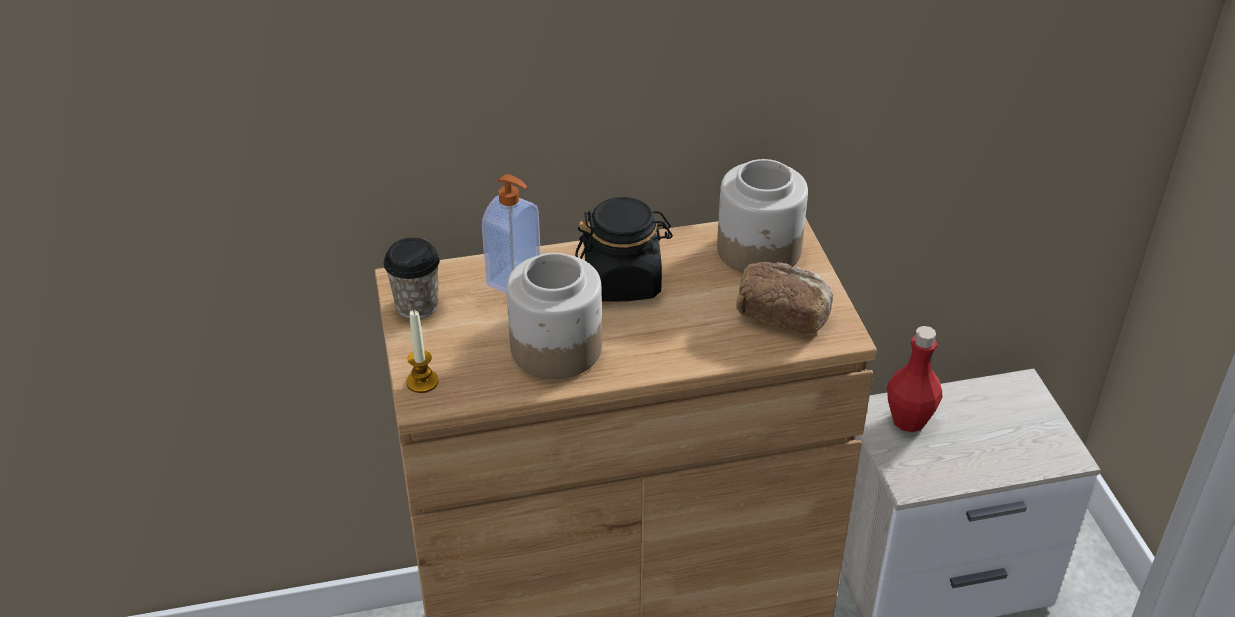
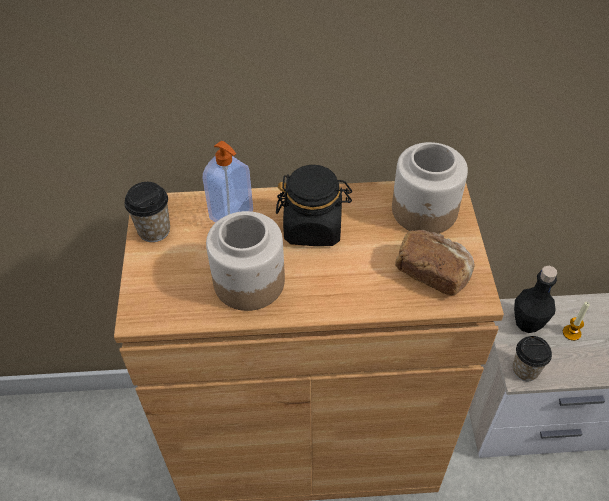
camera: 10 degrees right, 10 degrees up
(422, 382) = (141, 300): candle -> candle (571, 333)
(909, 420) = (527, 323): red bottle -> black bottle
(915, 477) = (525, 370): none -> cup

